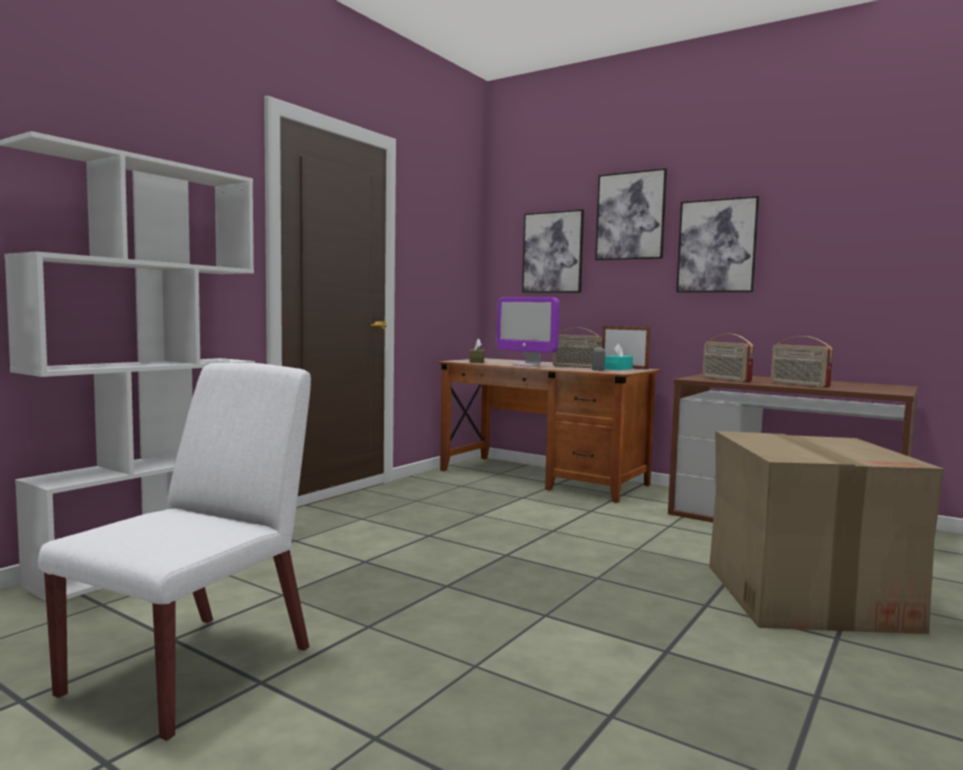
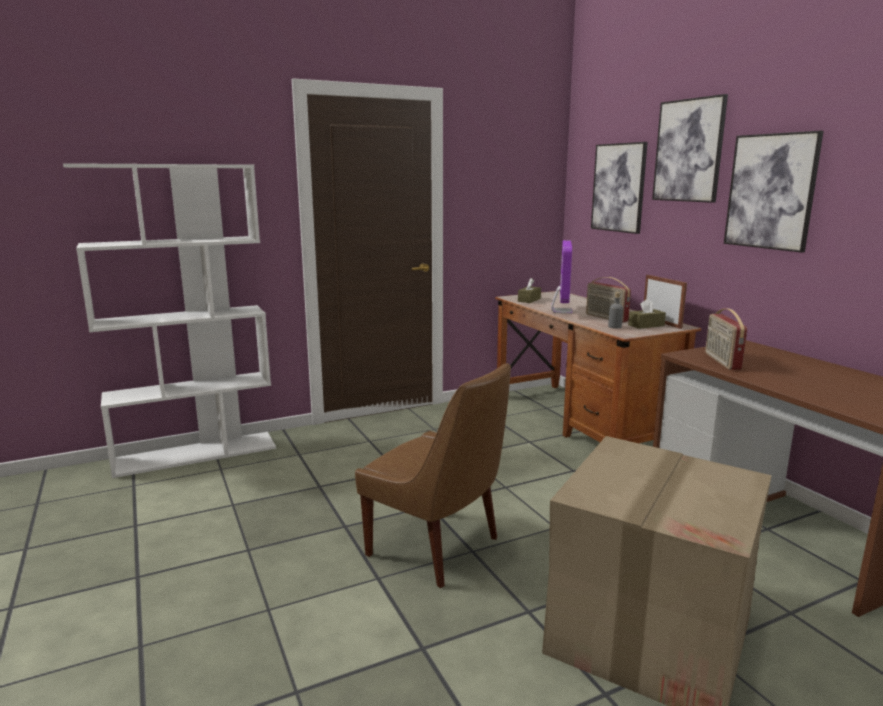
camera: 30 degrees right, 10 degrees up
(193, 670) = (117, 554): white chair -> none
(527, 365) = (561, 311): monitor -> monitor turned 150 degrees counterclockwise
(564, 582) = (437, 548): none -> brown chair
(618, 369) = (646, 325): turquoise tissue box -> brown tissue box
(798, 385) = (790, 384): radio -> none

